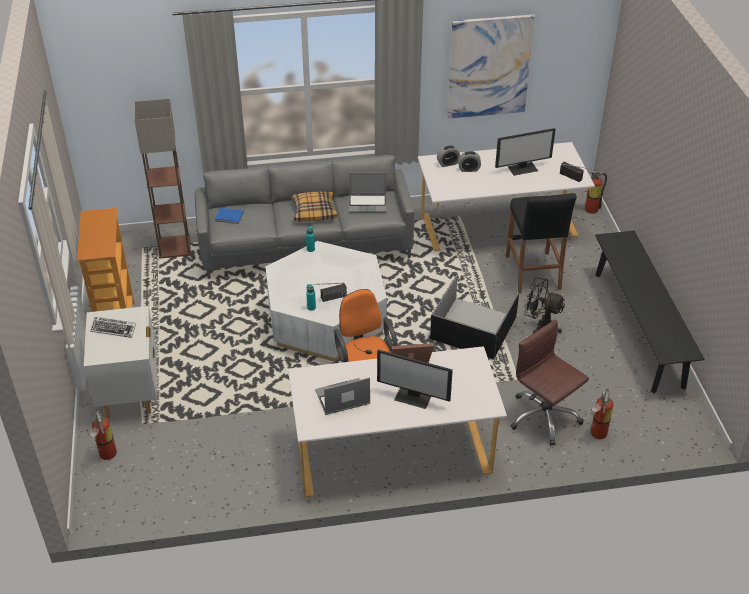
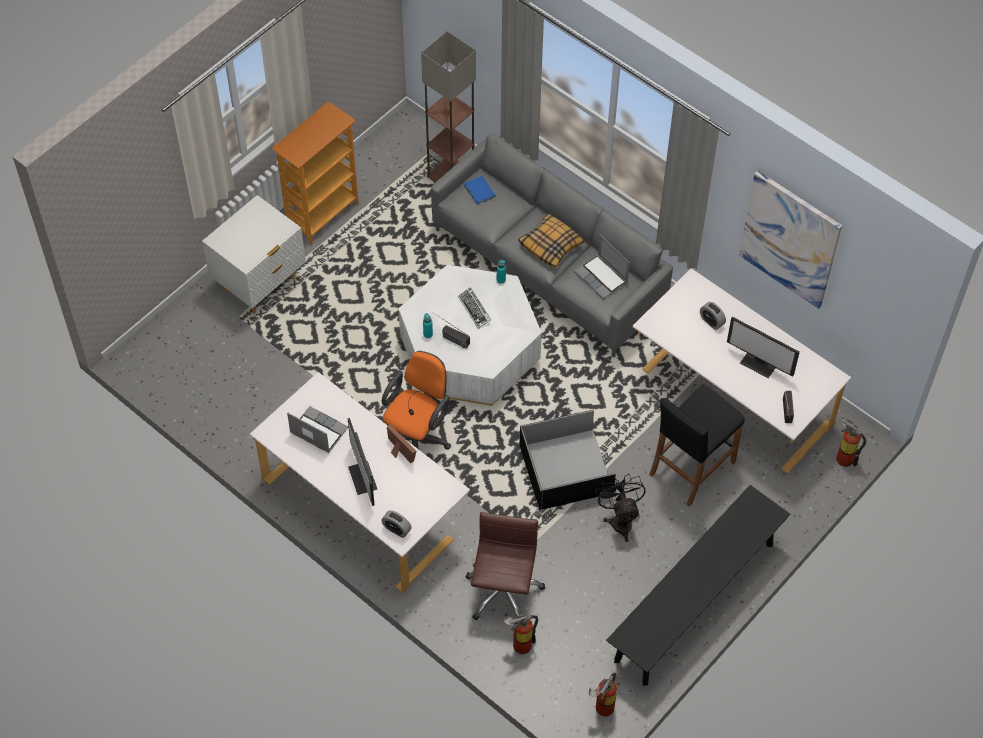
camera: 50 degrees right, 15 degrees up
(106, 455) = (189, 320): fire extinguisher -> fire extinguisher (602, 708)
(113, 329) = (255, 227): keyboard -> keyboard (474, 309)
(448, 163) = (703, 299): alarm clock -> alarm clock (396, 529)

